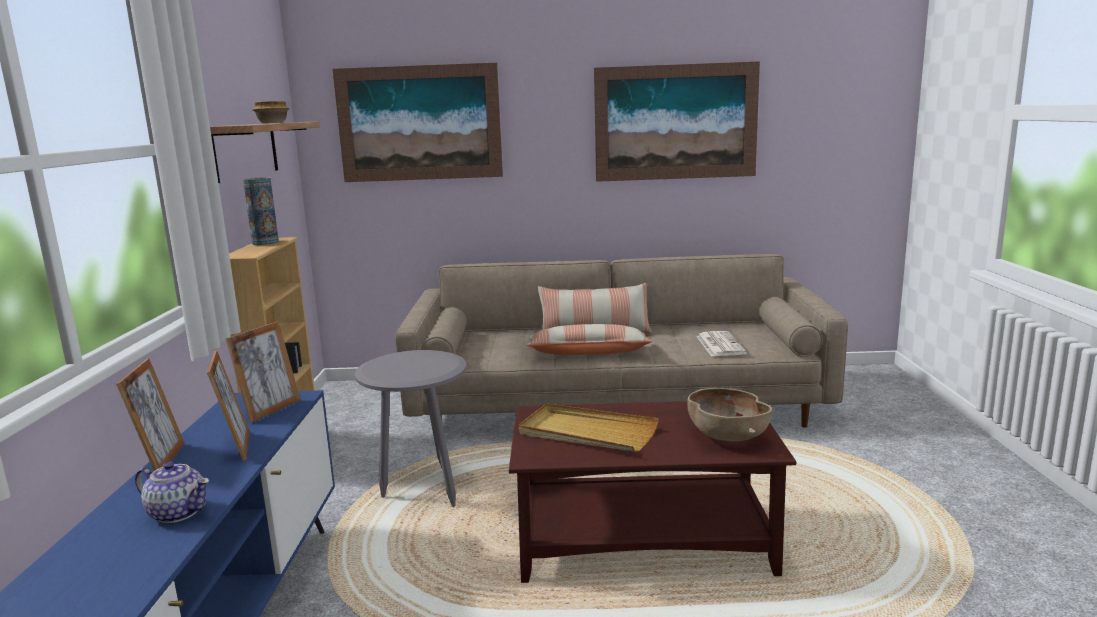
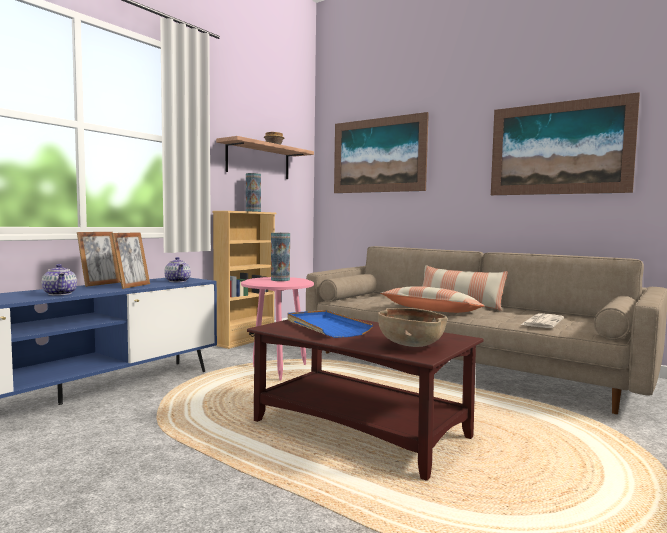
camera: 35 degrees right, 10 degrees down
(270, 409) = (178, 281): picture frame -> teapot
(414, 363) = (280, 280): none -> vase
(422, 491) = (277, 370): grey side table -> pink side table
(587, 432) = (325, 327): beige tray -> blue tray

